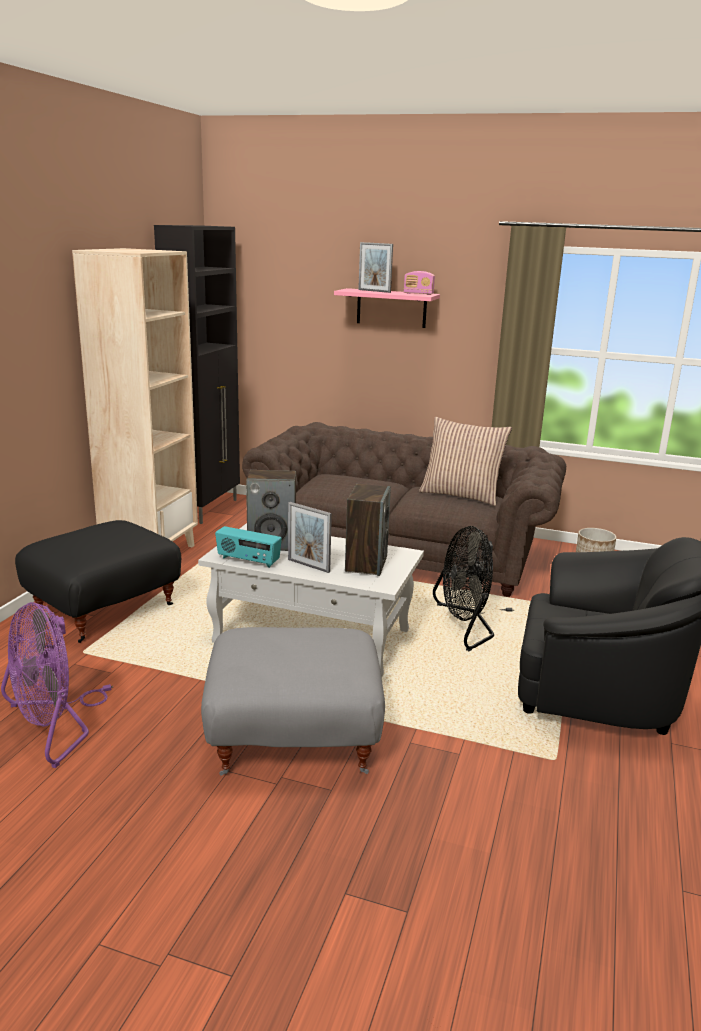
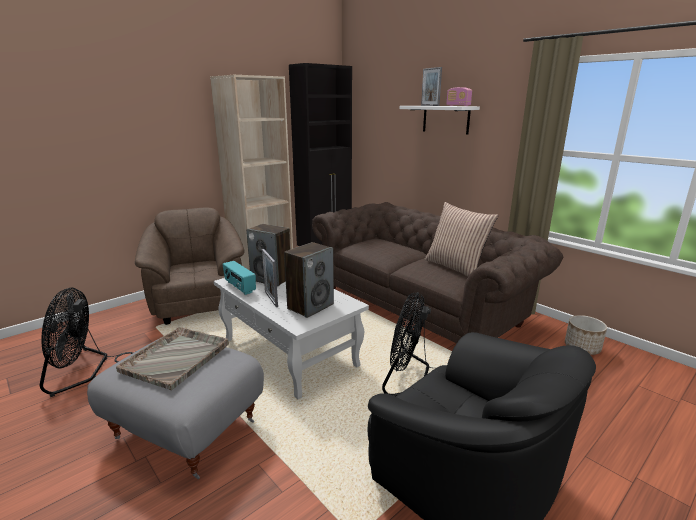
camera: 30 degrees right, 0 degrees up
(57, 723) = (88, 367): purple fan -> black fan
(104, 609) = (199, 303): black ottoman -> brown armchair
(288, 647) = (177, 357): none -> grey tray
(391, 308) = (446, 119): pink shelf -> white shelf

